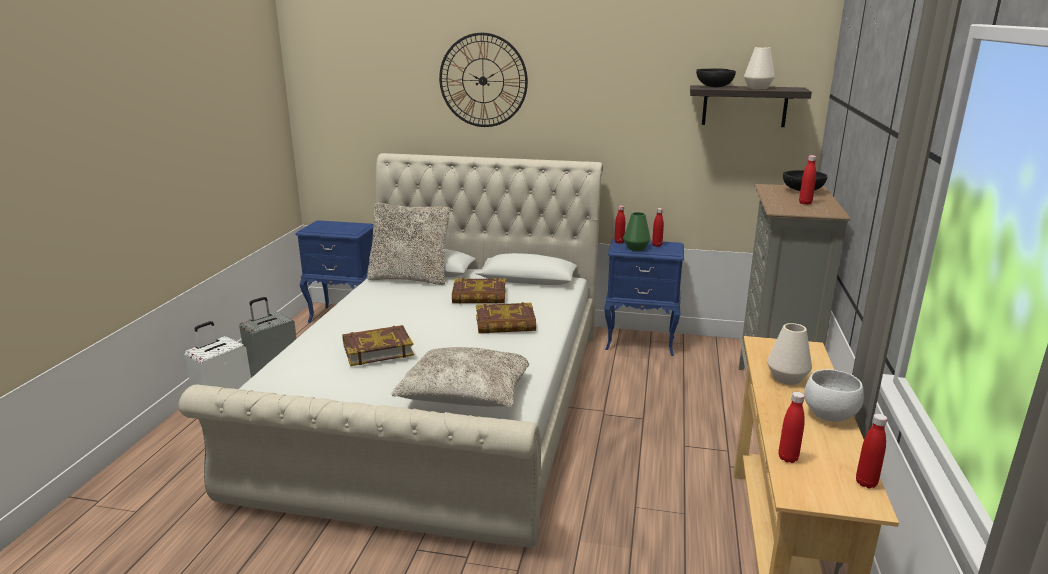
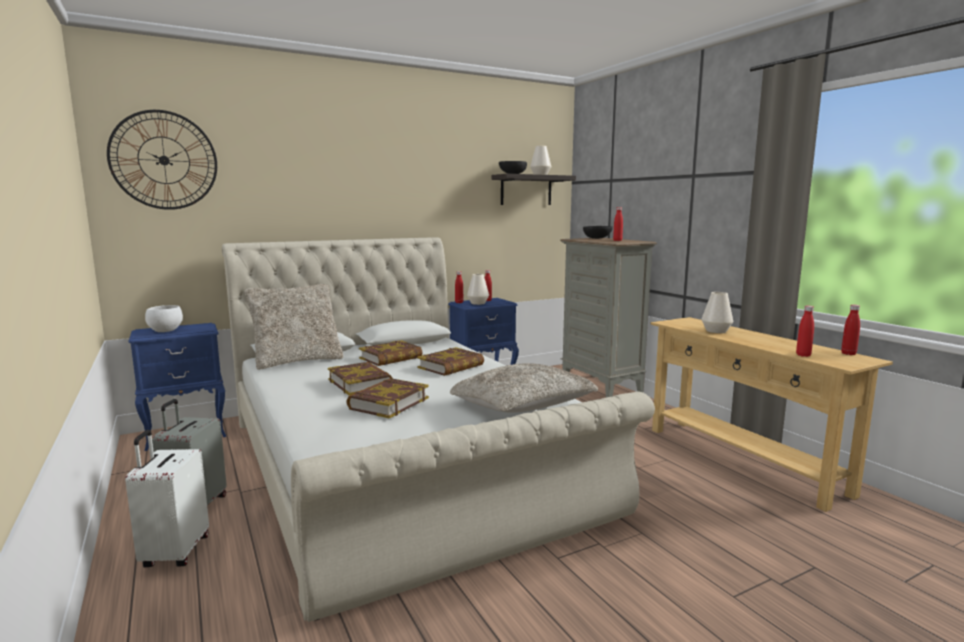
camera: 40 degrees left, 10 degrees down
(402, 320) = (360, 383): none -> book
(483, 80) = (326, 170): wall clock -> wall clock (164, 160)
(636, 248) = (478, 303): green vase -> white vase
(828, 415) = (769, 338): white bowl -> white bowl (164, 331)

